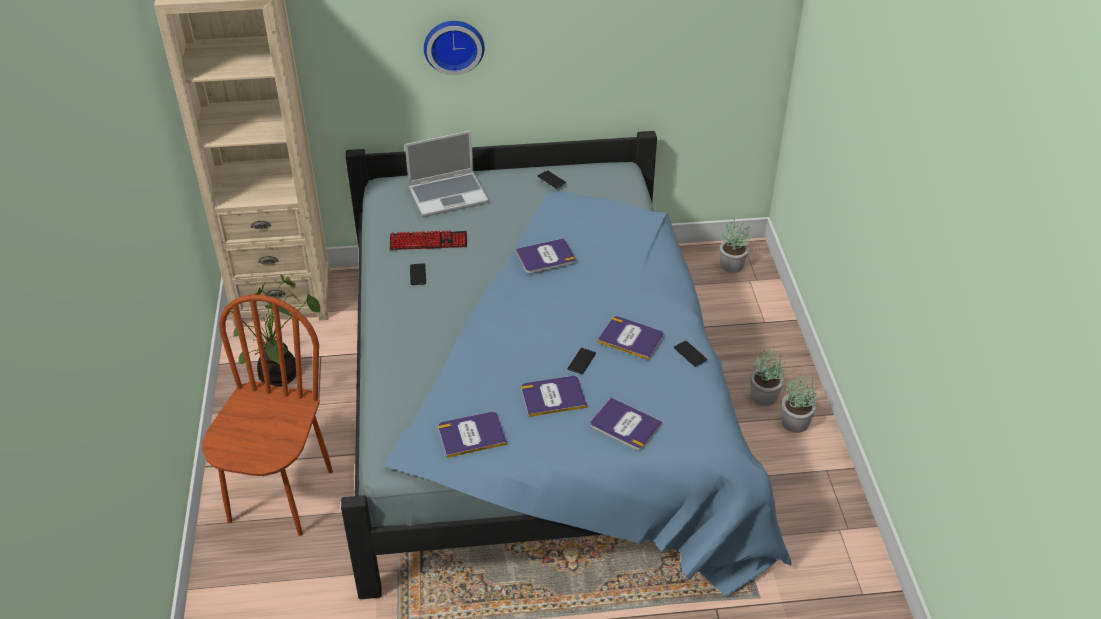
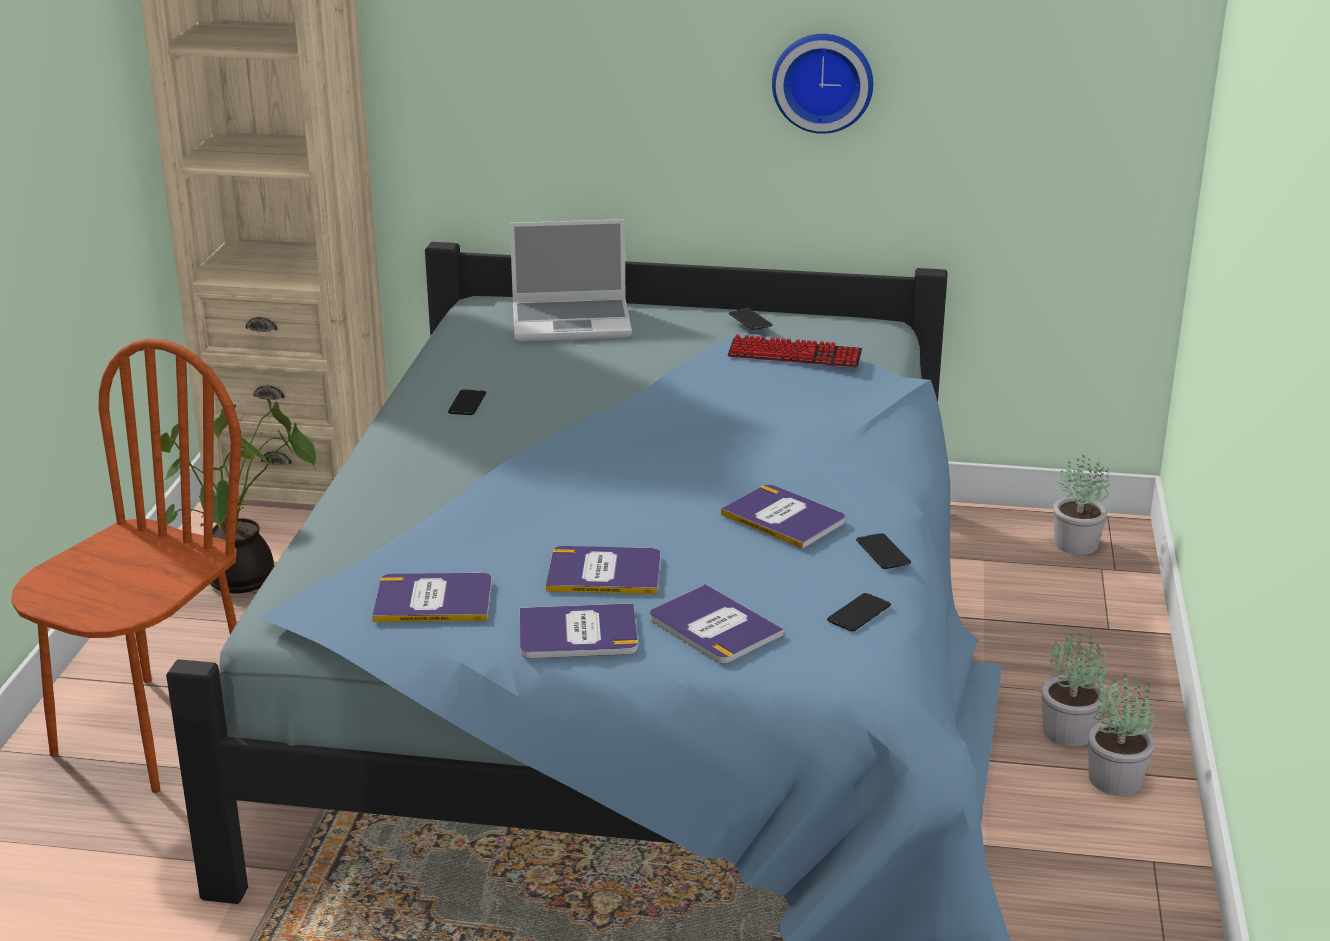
camera: 15 degrees right, 15 degrees down
(428, 242) = (507, 369): keyboard -> keyboard (794, 355)
(453, 45) = (613, 73): wall clock -> wall clock (823, 81)
(545, 257) = (689, 404): book -> book (578, 633)
(581, 361) = (680, 535): phone -> phone (859, 613)

